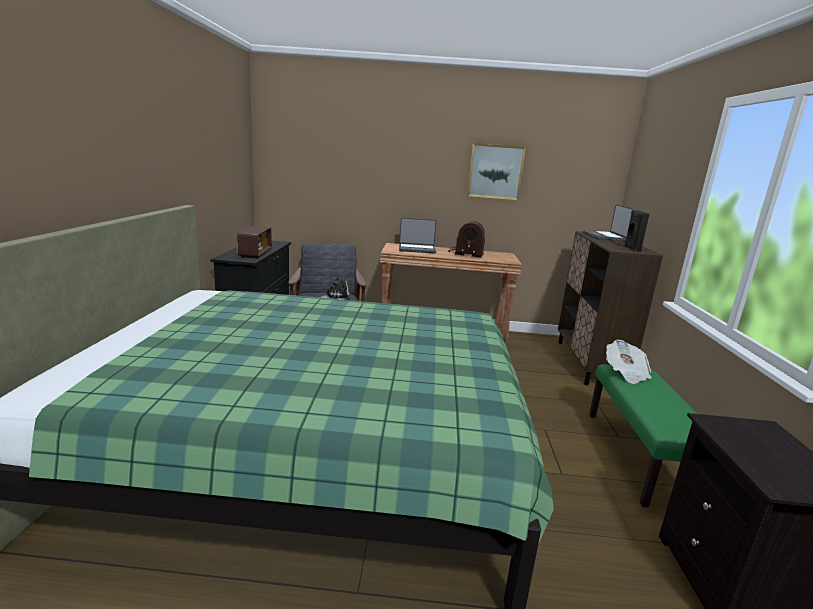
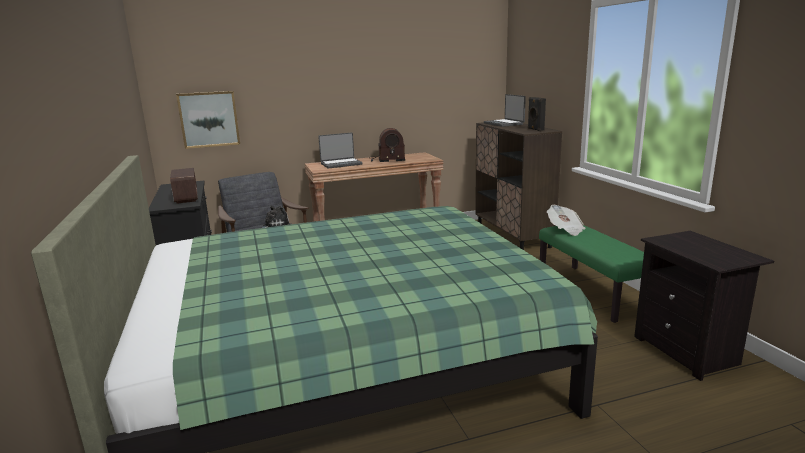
camera: 20 degrees left, 0 degrees up
(495, 171) = (397, 78): picture -> picture (209, 119)

